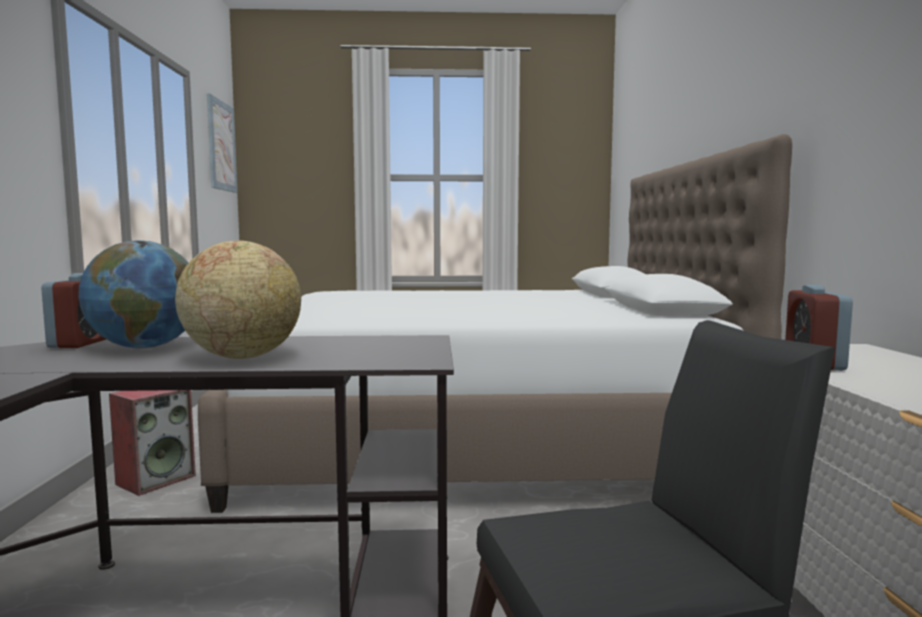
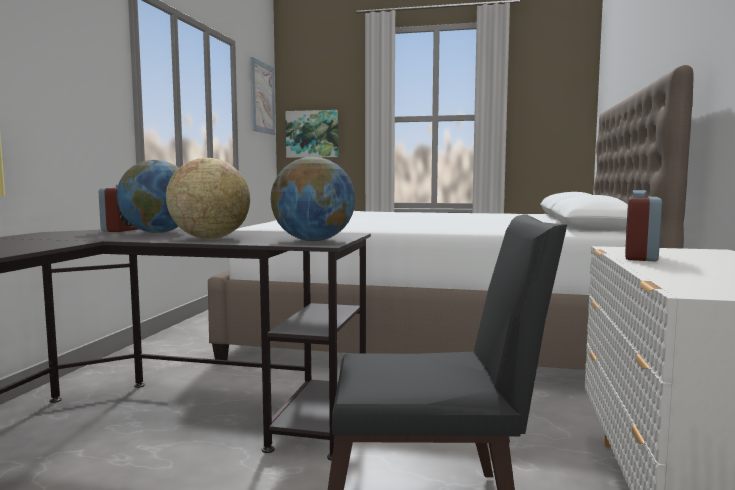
camera: 15 degrees right, 0 degrees up
(156, 479) = (188, 341): speaker -> none
(286, 193) = (312, 134): none -> picture
(400, 355) = (313, 241): none -> globe

